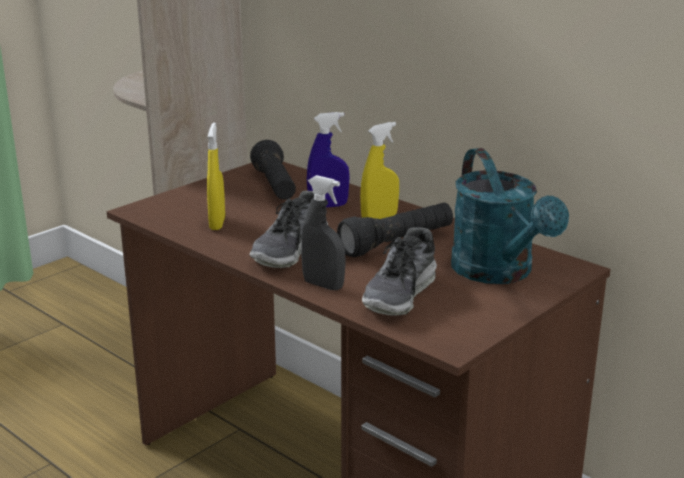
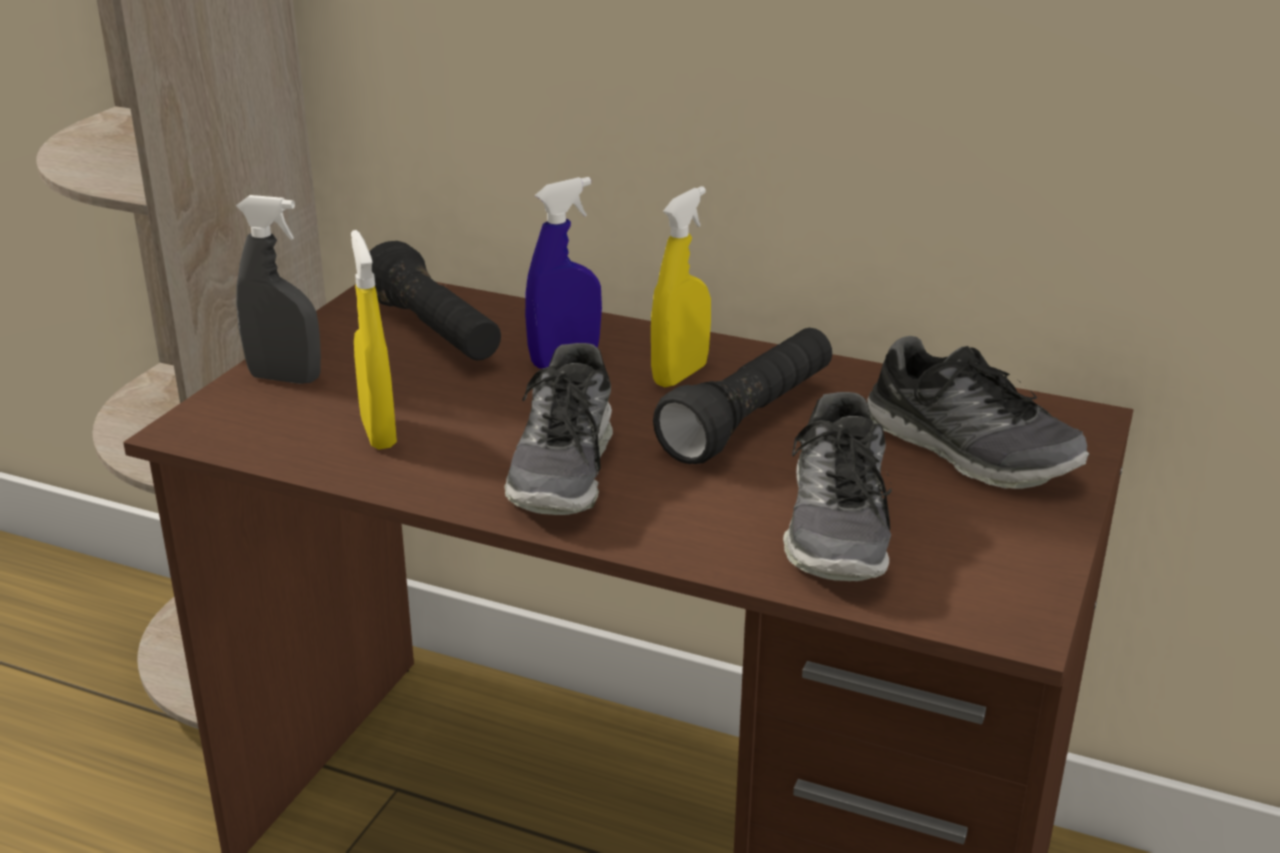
camera: 20 degrees left, 5 degrees up
(323, 285) = (684, 537): grey spray bottle -> grey spray bottle (285, 378)
(499, 273) = (969, 451): turquoise watering can -> shoe

